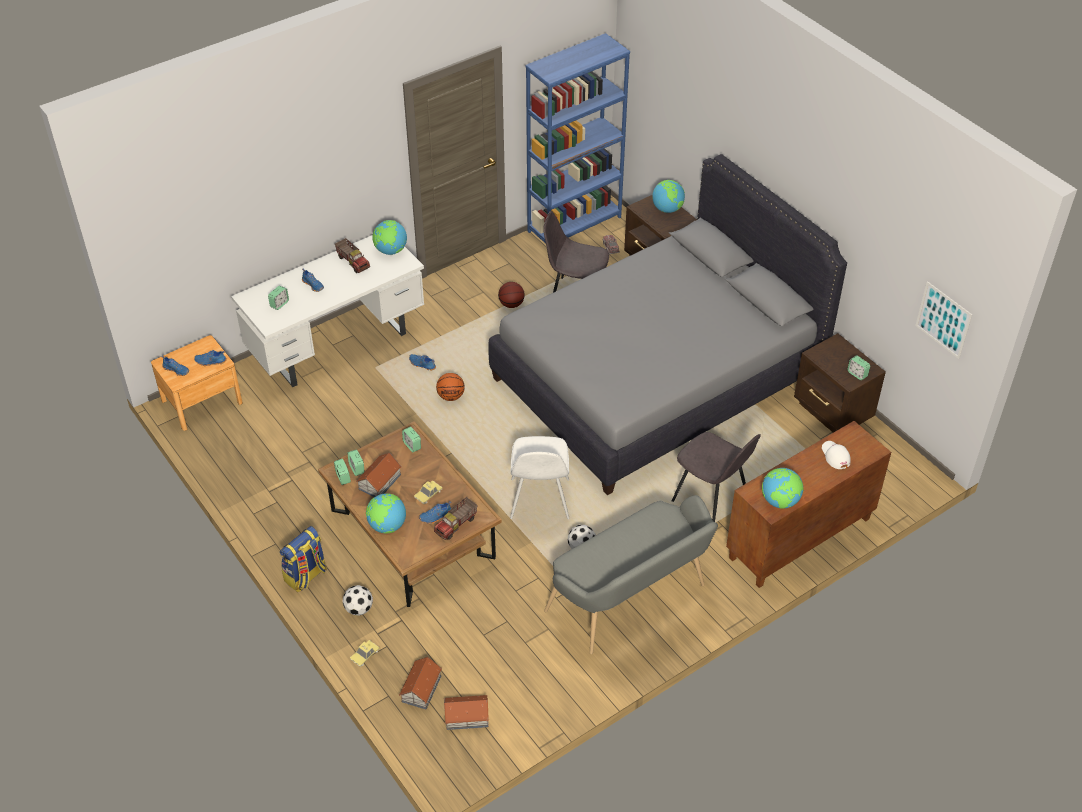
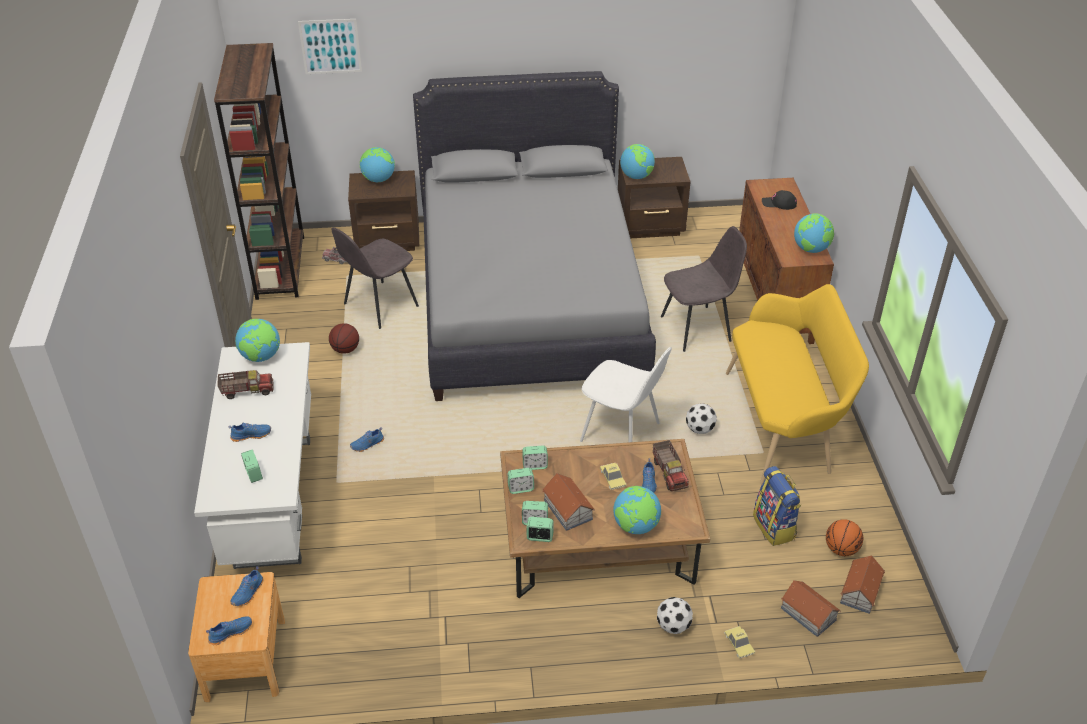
camera: 60 degrees left, 5 degrees down
(306, 576) = (598, 656): backpack -> backpack (775, 527)
(451, 396) = (432, 441): basketball -> basketball (841, 549)
(574, 224) = (280, 267): blue bookcase -> brown bookcase
(631, 601) = (784, 423): grey bench -> yellow bench
(821, 354) = (636, 176): none -> globe
(835, 456) = (779, 203): white cap -> black cap
(857, 374) = (673, 169): alarm clock -> alarm clock (521, 488)
(943, 320) = (731, 66): picture -> picture (330, 46)

